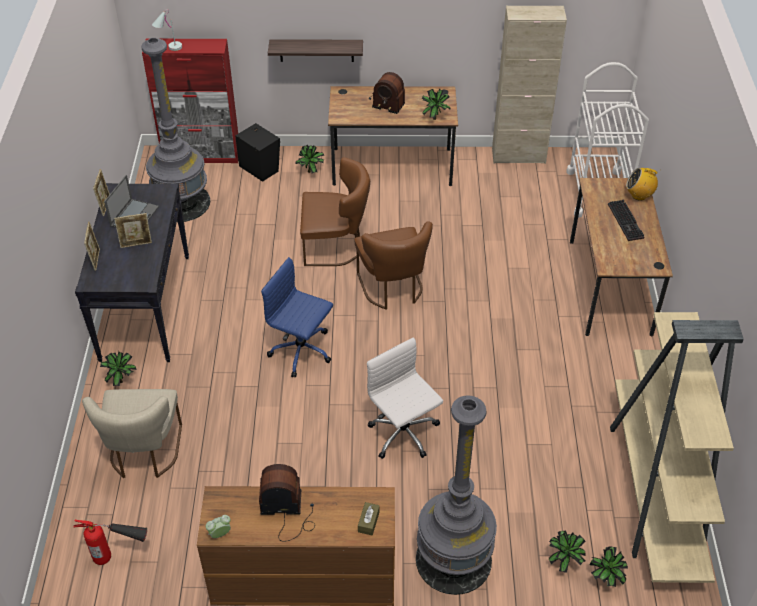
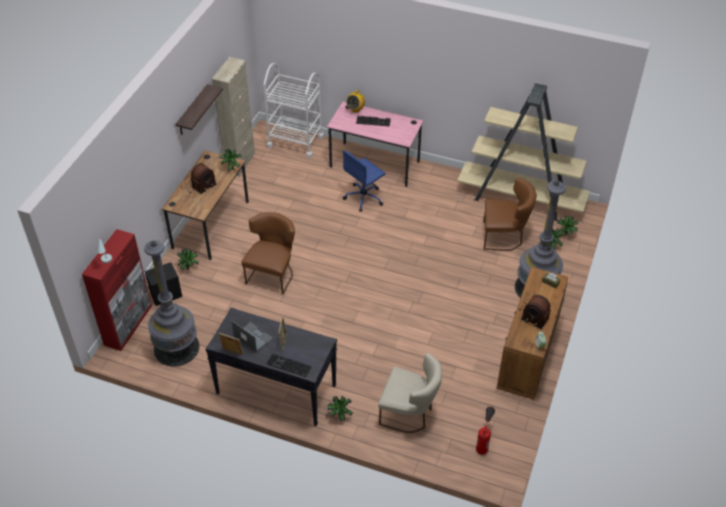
camera: 70 degrees left, 0 degrees up
(95, 259) = (287, 366): picture frame -> keyboard
(287, 512) = (533, 313): radio -> radio turned 75 degrees counterclockwise
(302, 351) = (359, 314): blue office chair -> blue office chair (364, 197)
(316, 50) = (150, 191): shelf -> shelf (192, 111)
(393, 289) = (327, 257): brown chair -> brown chair (504, 237)
(404, 434) = (445, 284): white office chair -> none
(609, 286) = (374, 164): brown desk -> pink desk

